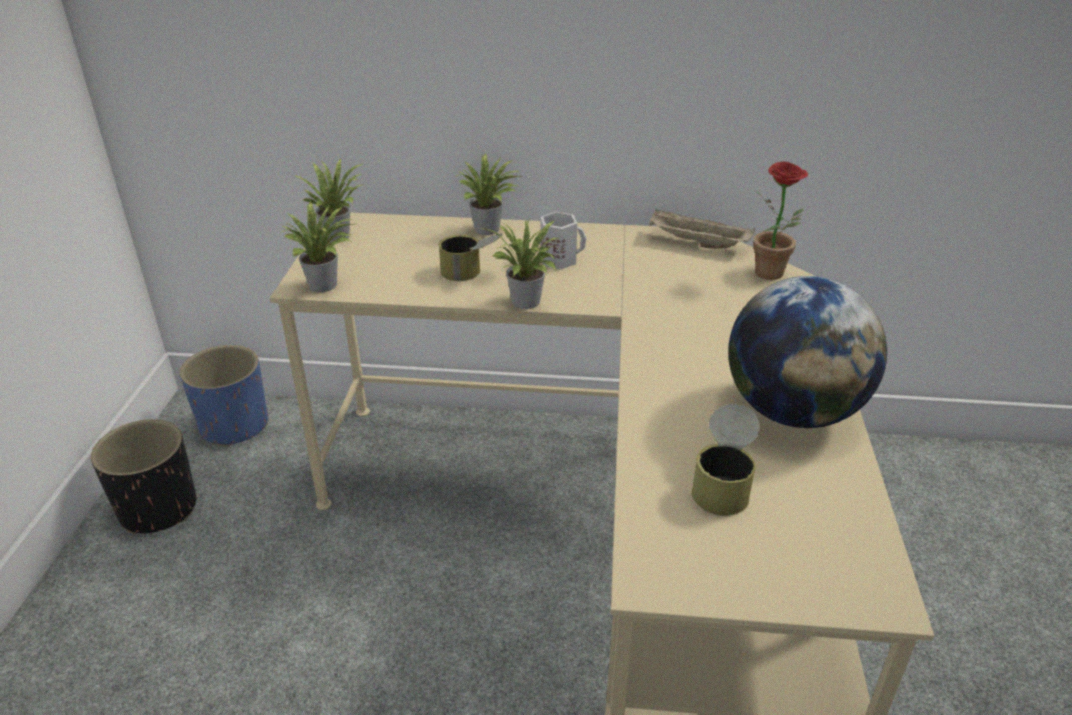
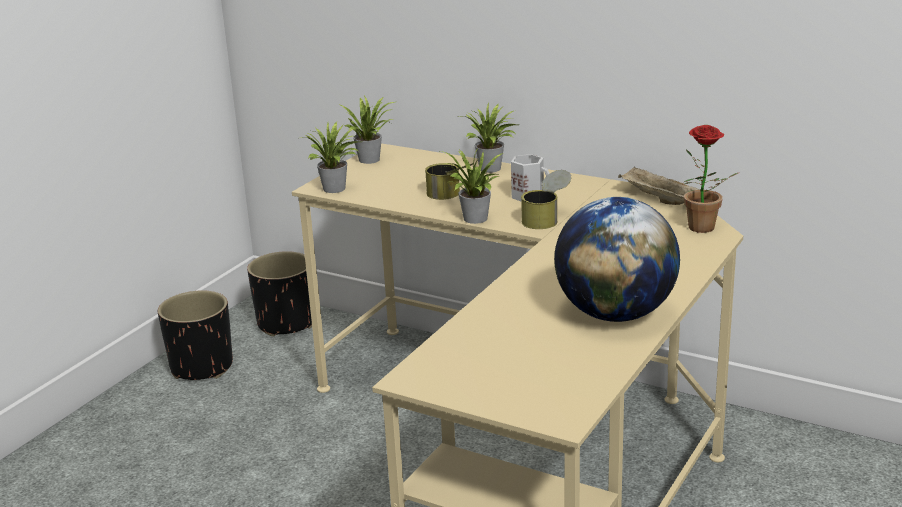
camera: 25 degrees right, 10 degrees down
(235, 425) = (286, 323): blue planter -> black planter
(723, 483) = (515, 343): can -> can (547, 218)

